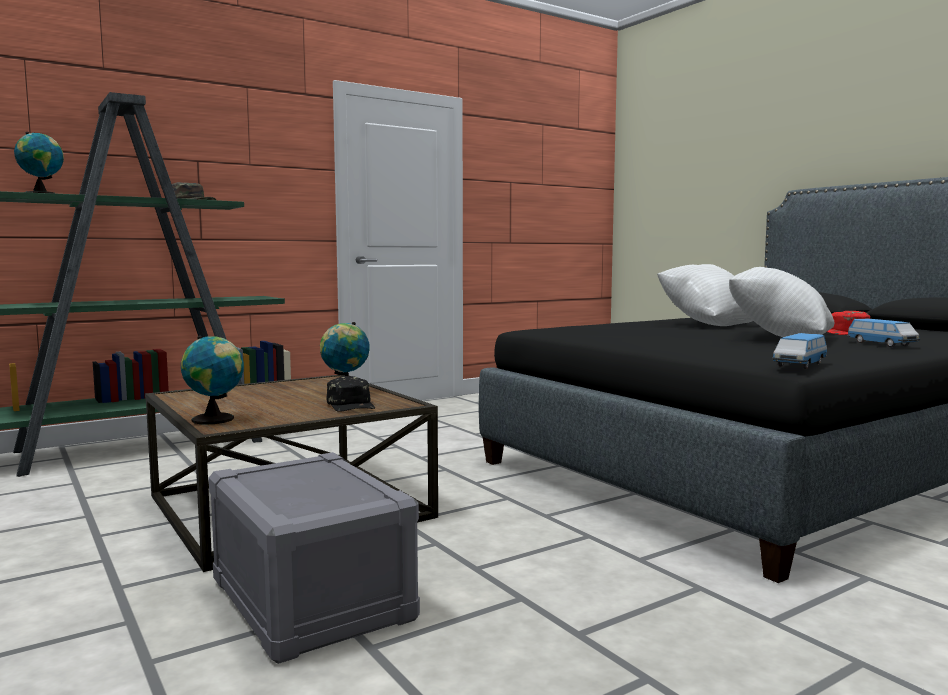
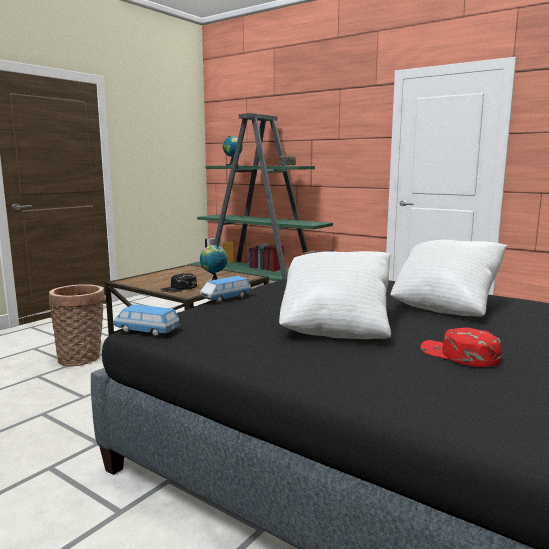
camera: 70 degrees right, 5 degrees up
(216, 419) = (137, 278): globe -> none
(309, 599) = (82, 358): grey storage box -> basket
(882, 344) = (329, 364): toy car -> toy car (225, 298)

